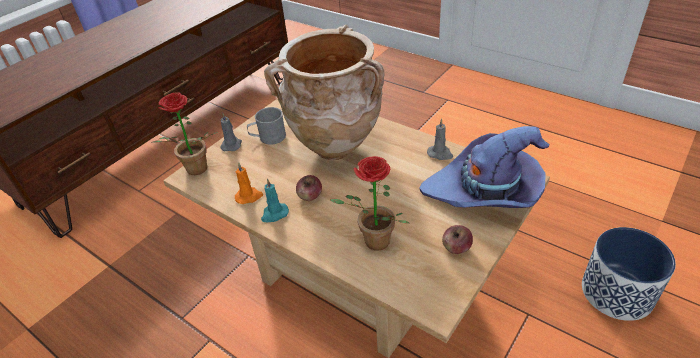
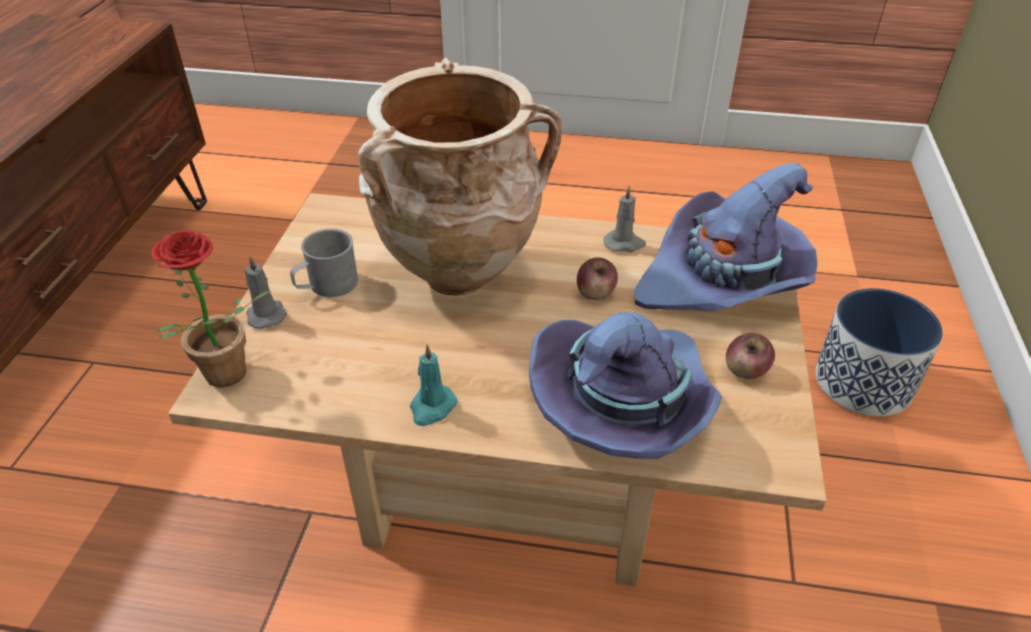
camera: 30 degrees left, 0 degrees up
(249, 196) = (364, 392): orange candle -> none
(310, 196) = (472, 361): apple -> apple (595, 293)
(372, 243) = (625, 403): potted plant -> purple hat

